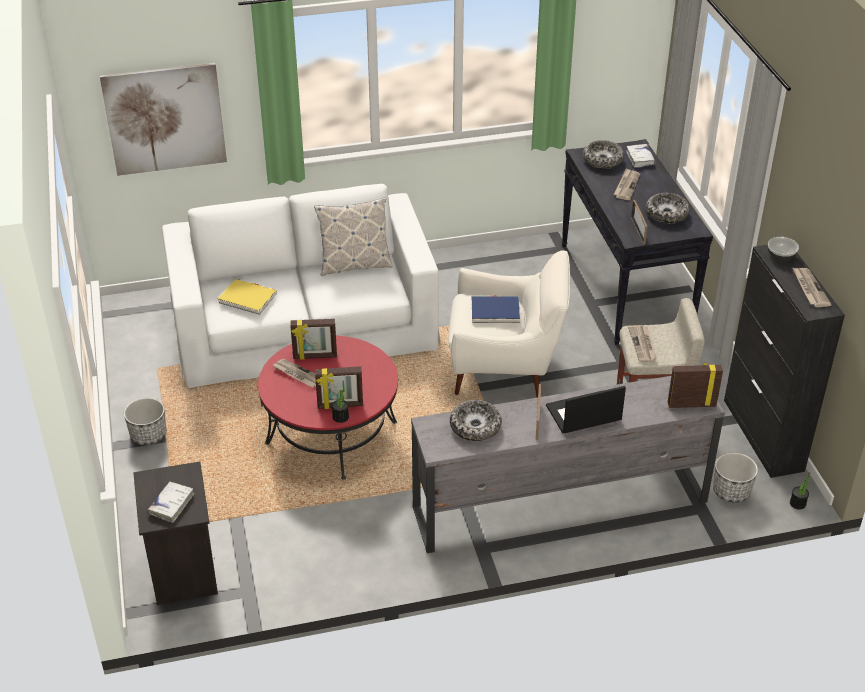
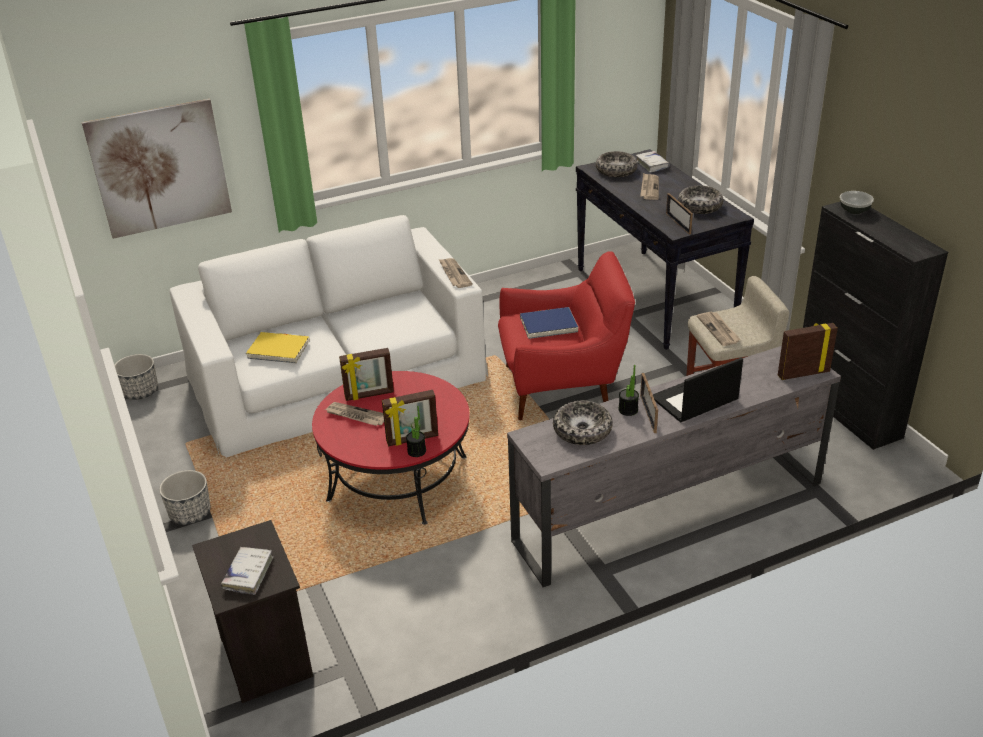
camera: 10 degrees left, 5 degrees down
(354, 265) = (385, 303): pillow -> none
(506, 368) = (563, 387): white armchair -> red armchair
(731, 492) = (840, 469): planter -> planter (140, 392)
(797, 503) = (911, 470): potted plant -> potted plant (628, 410)
(809, 288) = (899, 234): newspaper -> newspaper (454, 274)

